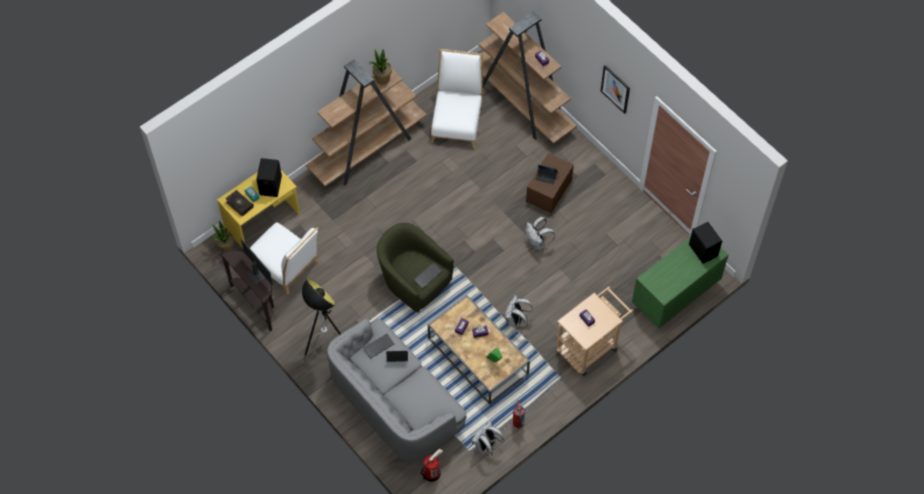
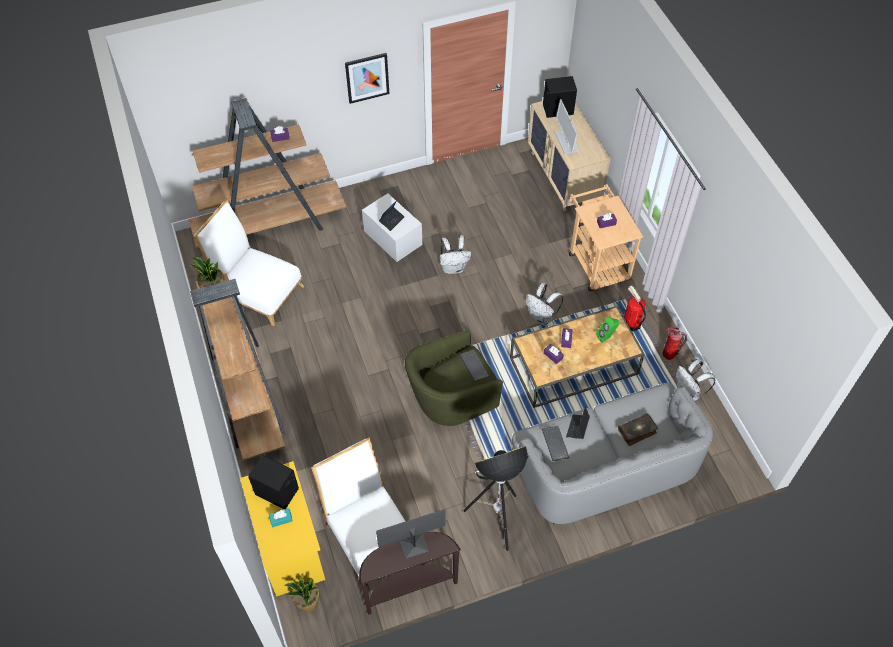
camera: 70 degrees left, 5 degrees down
(239, 205) = (287, 540): book -> book (637, 431)
(286, 266) = (369, 534): white chair -> white chair turned 90 degrees counterclockwise
(431, 473) = (709, 458): fire extinguisher -> fire extinguisher (631, 323)
(549, 190) = (392, 237): brown storage box -> white storage box
(668, 267) = (566, 141): none -> monitor
(675, 295) = (563, 177): green dresser -> beige dresser

